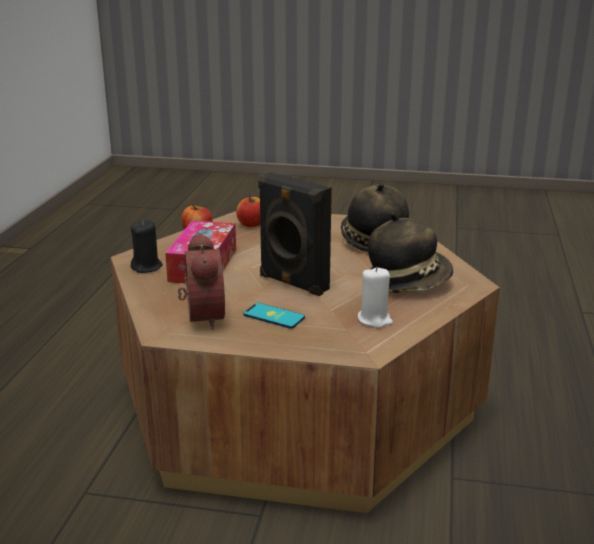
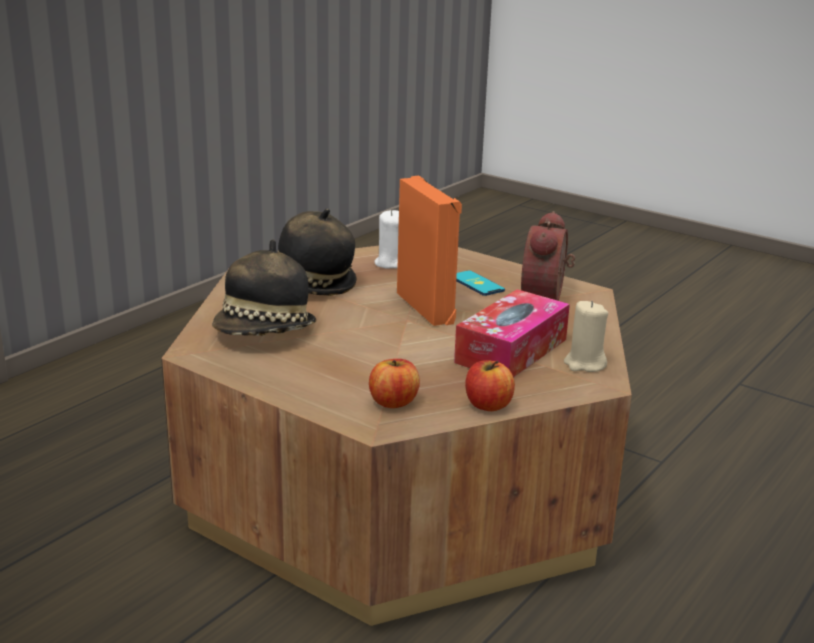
camera: 155 degrees left, 0 degrees up
(147, 267) = (584, 364): black candle -> beige candle
(292, 283) = (427, 307): black speaker -> orange speaker

